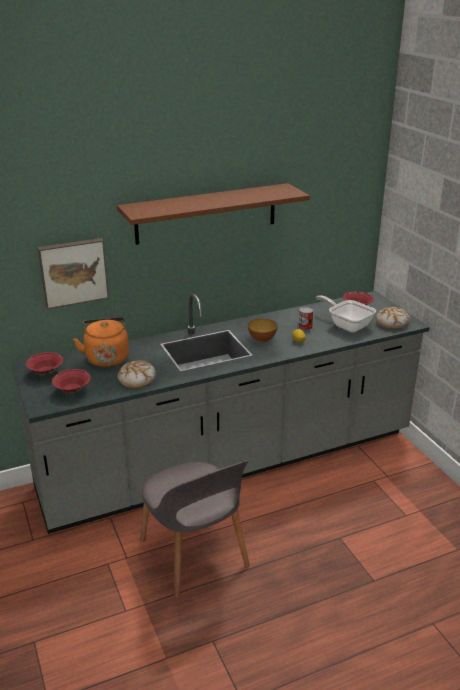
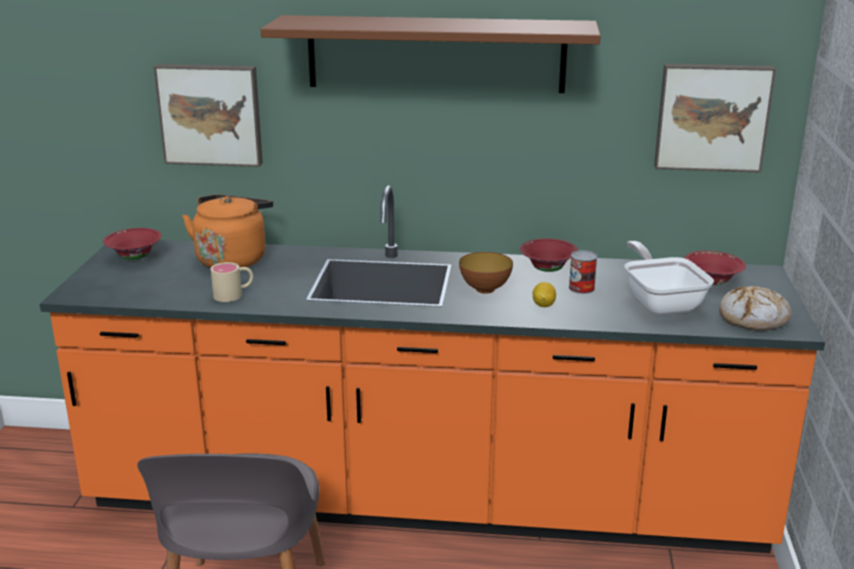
camera: 30 degrees right, 5 degrees down
(72, 391) = (135, 286): red bowl -> red bowl (547, 269)
(137, 379) = (234, 294): bread -> beige mug
(230, 463) = (427, 501): grey counter -> orange counter
(342, 223) = (712, 116): none -> picture

